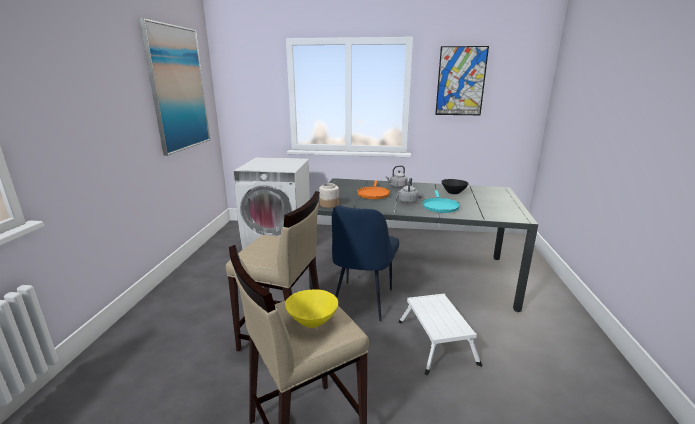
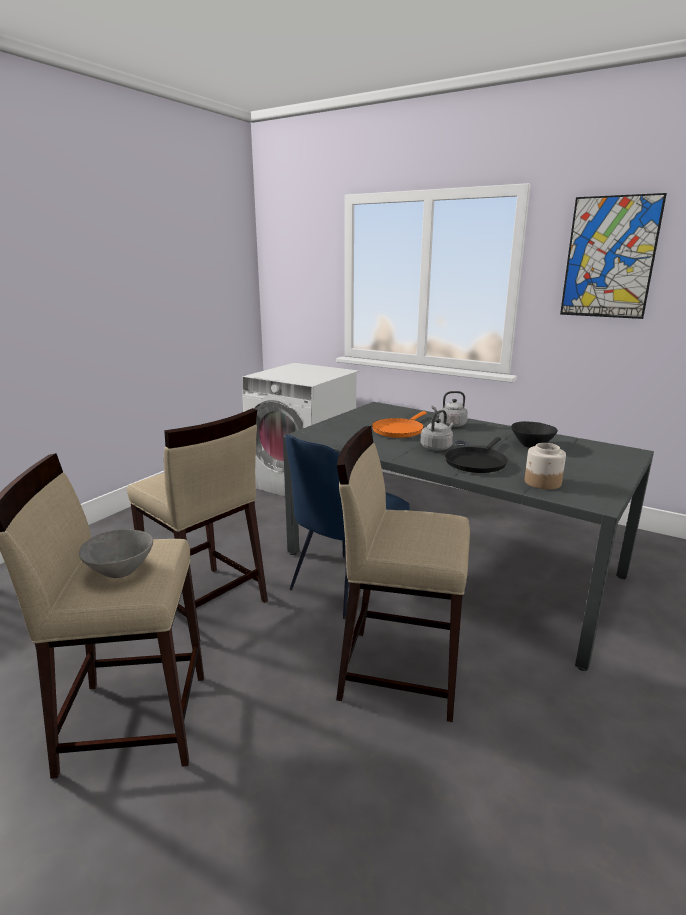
camera: 25 degrees right, 0 degrees up
(178, 89) = (193, 265): picture -> none
(312, 321) = (120, 570): yellow bowl -> grey bowl
(329, 204) = (318, 435): jar -> jar (542, 482)
(436, 341) = (399, 671): white step ladder -> beige stool
(439, 206) = (476, 462): turquoise frying pan -> black frying pan

